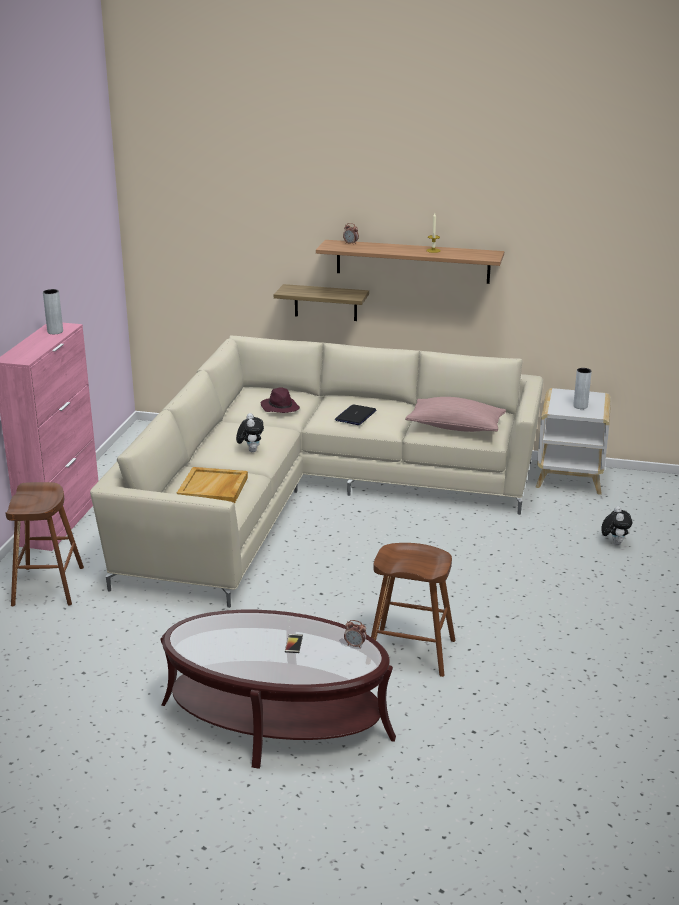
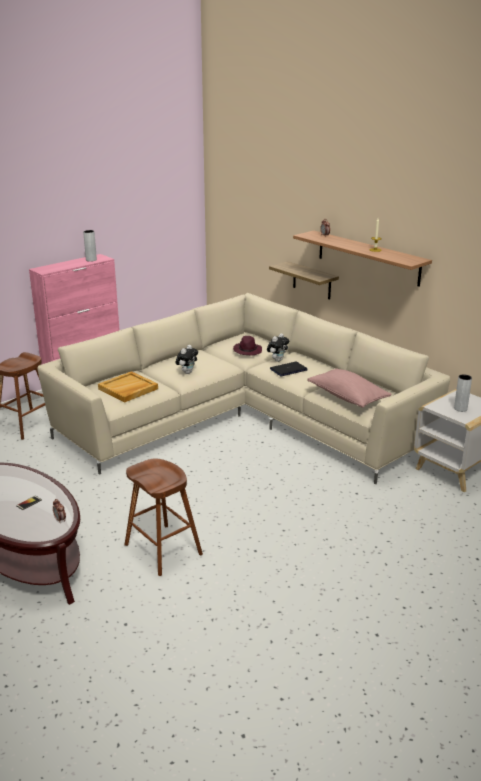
camera: 35 degrees right, 0 degrees up
(614, 543) = (423, 533): plush toy -> plush toy (277, 360)

